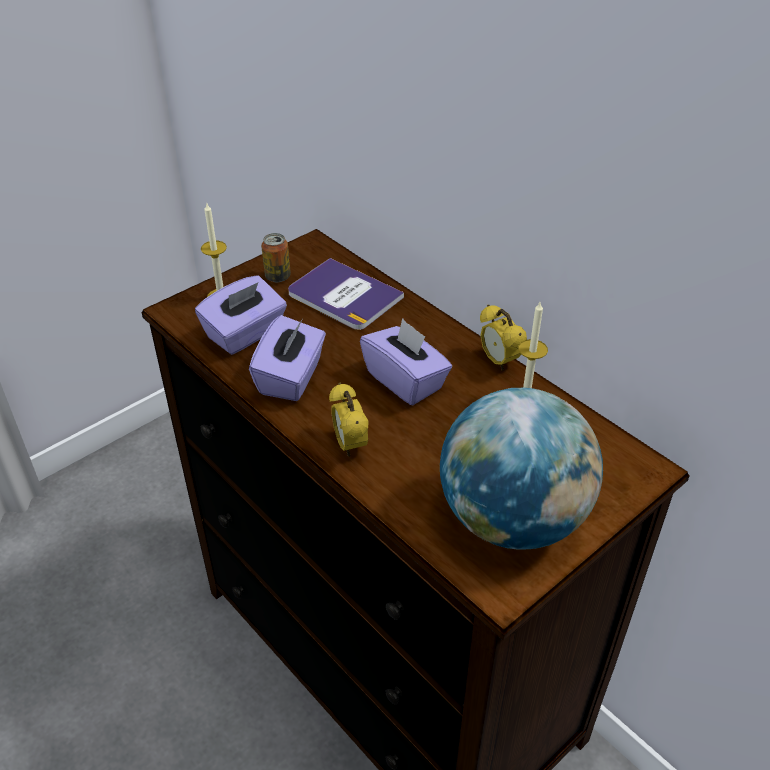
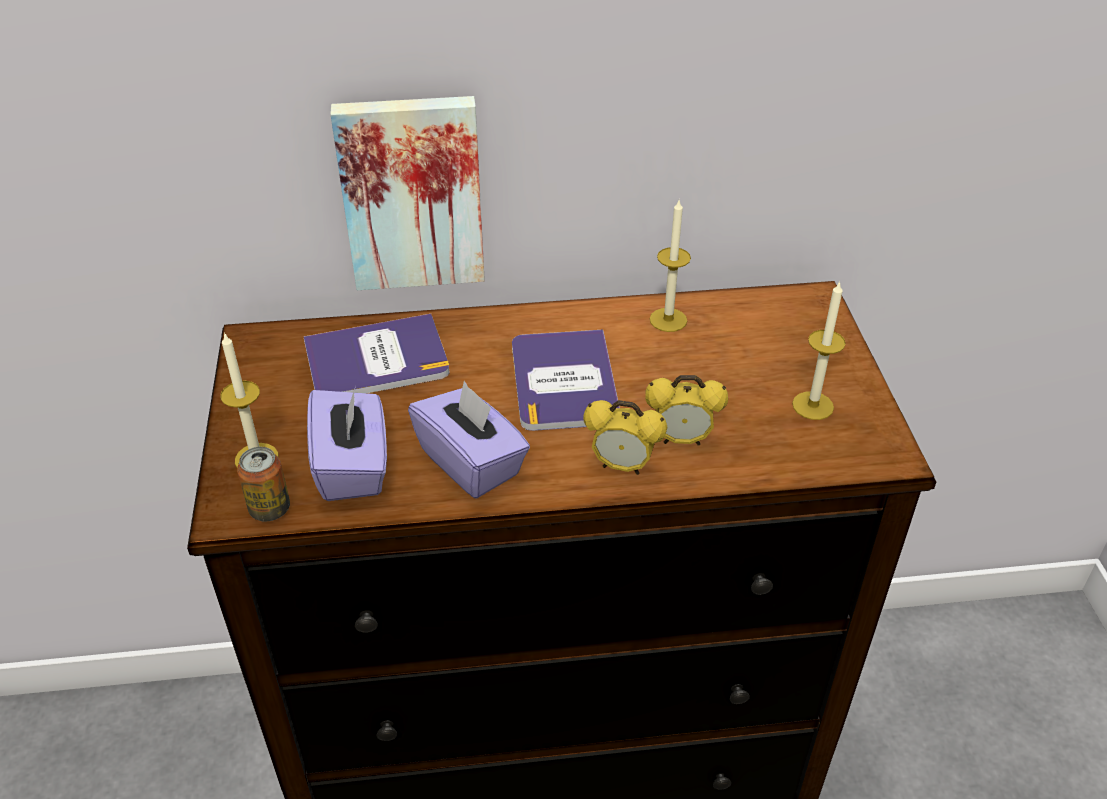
camera: 55 degrees left, 0 degrees up
(277, 276) = (277, 394): can -> can (269, 509)
(405, 380) = (564, 381): purple tissue box -> book
(423, 200) = (412, 192): none -> picture
(499, 361) = (599, 308): alarm clock -> alarm clock (681, 439)
(512, 519) = (813, 405): globe -> candle

